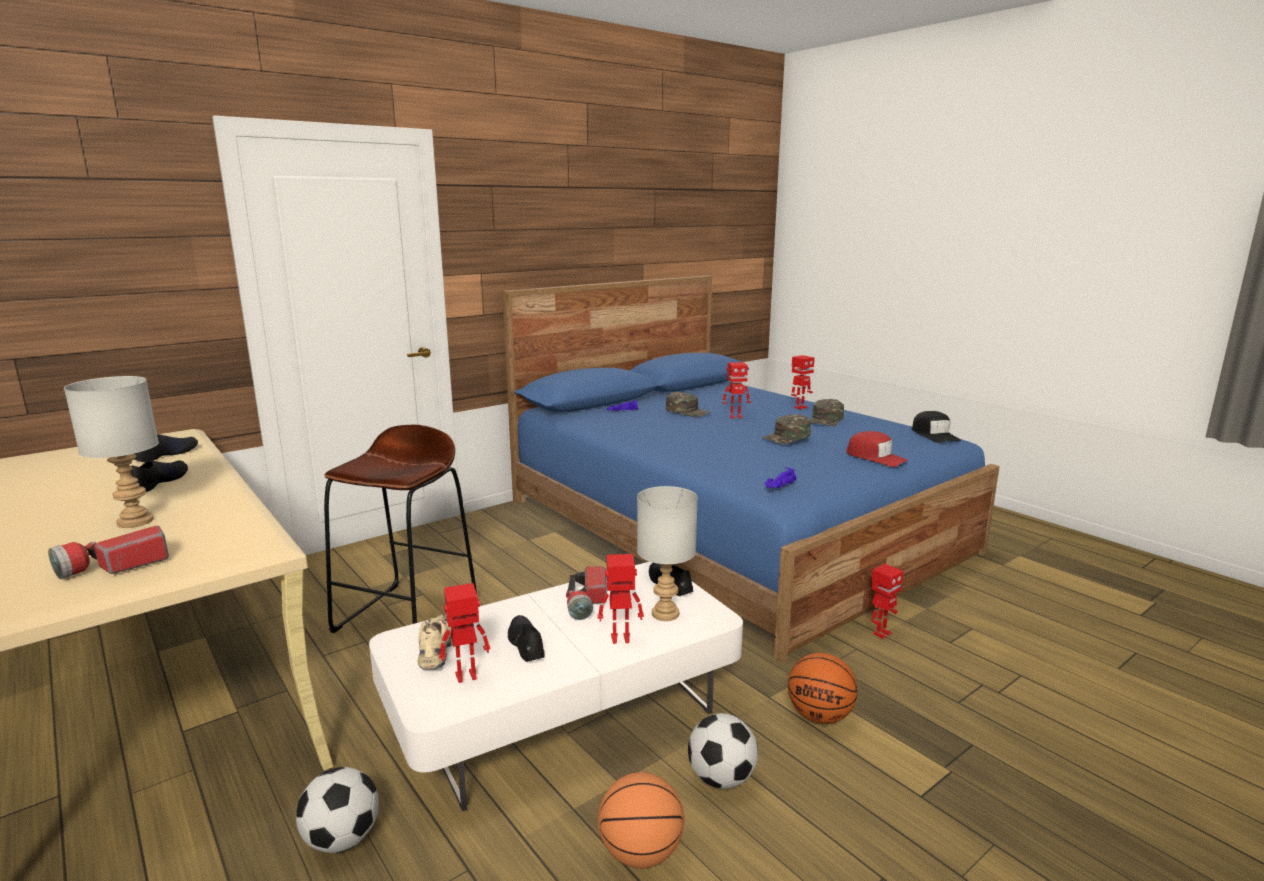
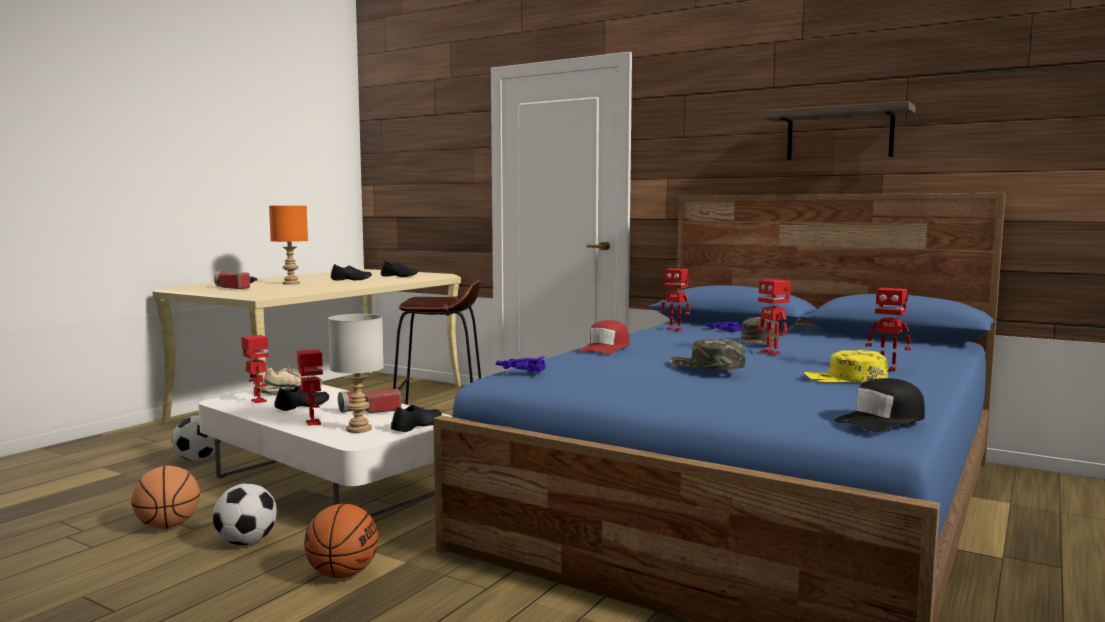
camera: 70 degrees right, 10 degrees down
(137, 521) = (291, 283): grey table lamp -> orange table lamp
(618, 232) = (839, 134): none -> shelf
(826, 420) = (845, 378): green cap -> yellow cap
(875, 457) = (691, 397): red cap -> red cap (606, 348)
(881, 633) = (534, 601): toy robot -> toy robot (674, 329)

